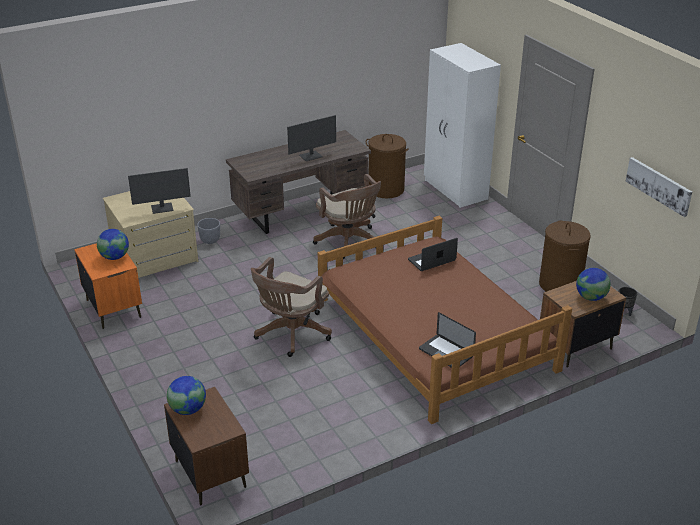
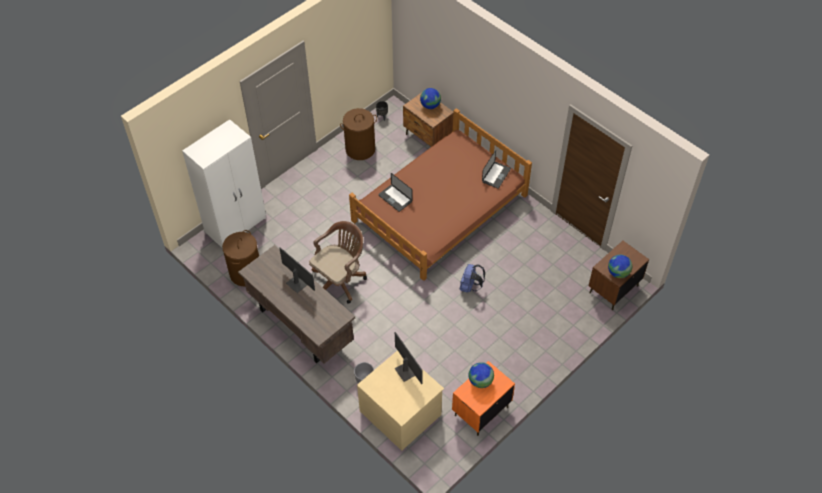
camera: 105 degrees left, 20 degrees up
(290, 334) = (470, 286): brown office chair -> blue backpack
(659, 185) = (366, 45): picture -> none

